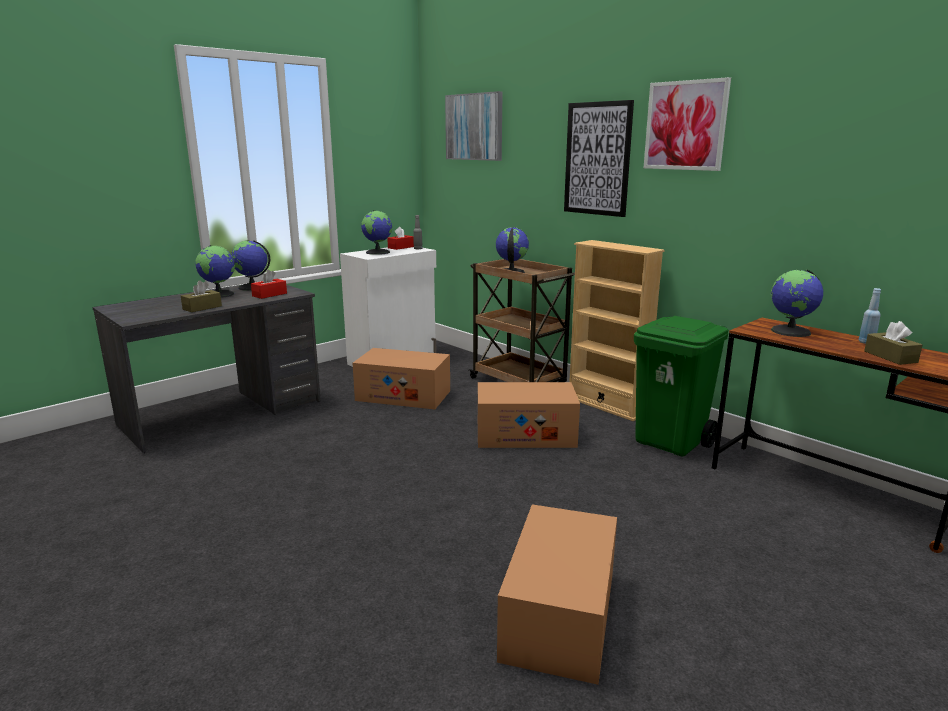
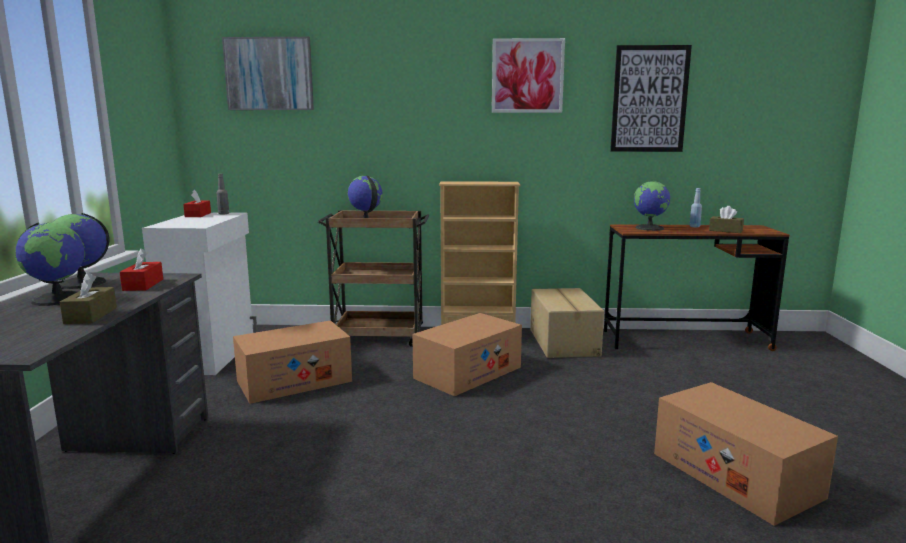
camera: 45 degrees left, 5 degrees down
(378, 252) = (190, 221): globe -> none
(597, 159) = (439, 106): picture -> picture (649, 99)
(671, 442) = (564, 342): green trash can -> cardboard box

